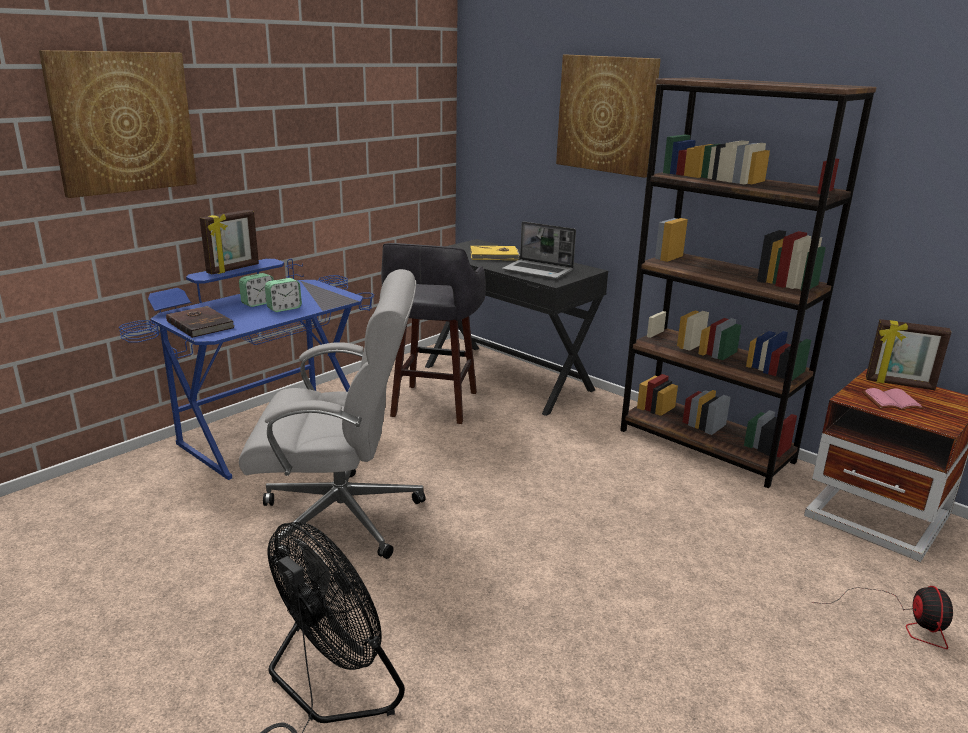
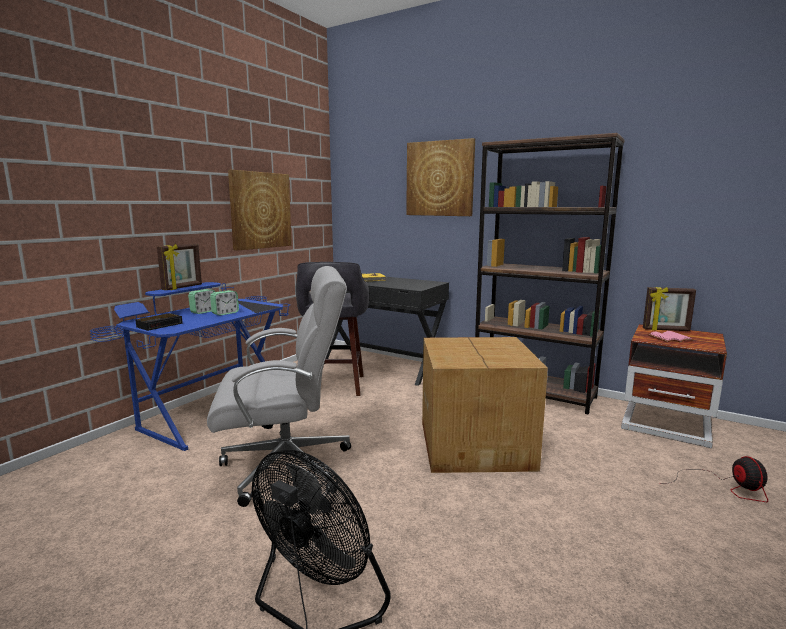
camera: 10 degrees left, 10 degrees down
(123, 122) = (96, 171): picture -> picture (260, 210)
(201, 324) = (160, 325): brown book -> alarm clock
(538, 271) = (403, 284): laptop -> none
(589, 515) = (476, 444): none -> cardboard box

